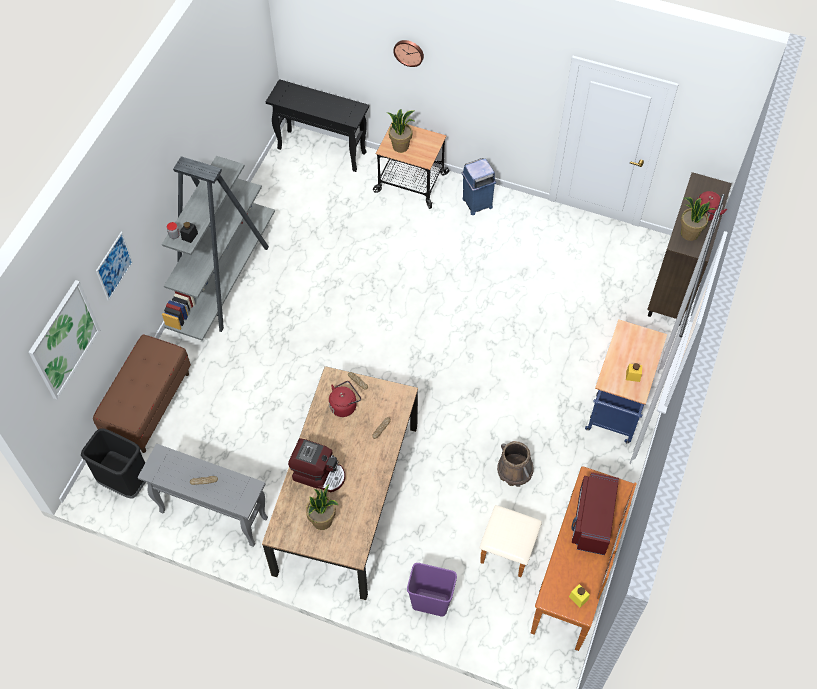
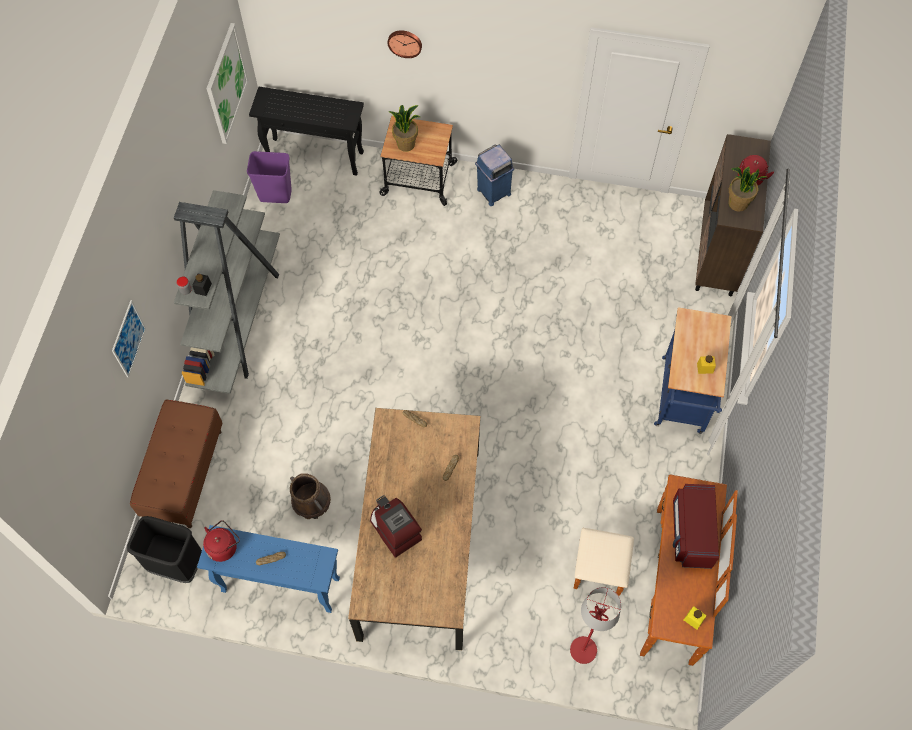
camera: 10 degrees left, 5 degrees up
(64, 339) = (91, 434): picture -> picture (226, 84)
(212, 515) = (279, 585): grey console table -> blue console table
(319, 474) = (394, 530): coffee machine -> coffee machine turned 135 degrees counterclockwise
(322, 521) = (408, 581): potted plant -> none
(344, 405) = (406, 449): red kettle -> red kettle (224, 546)
(430, 603) = (530, 641): purple trash can -> purple trash can (275, 195)
(478, 619) = (583, 650): none -> red floor lamp
(514, 470) = (590, 481): brown bucket -> brown bucket (311, 501)

